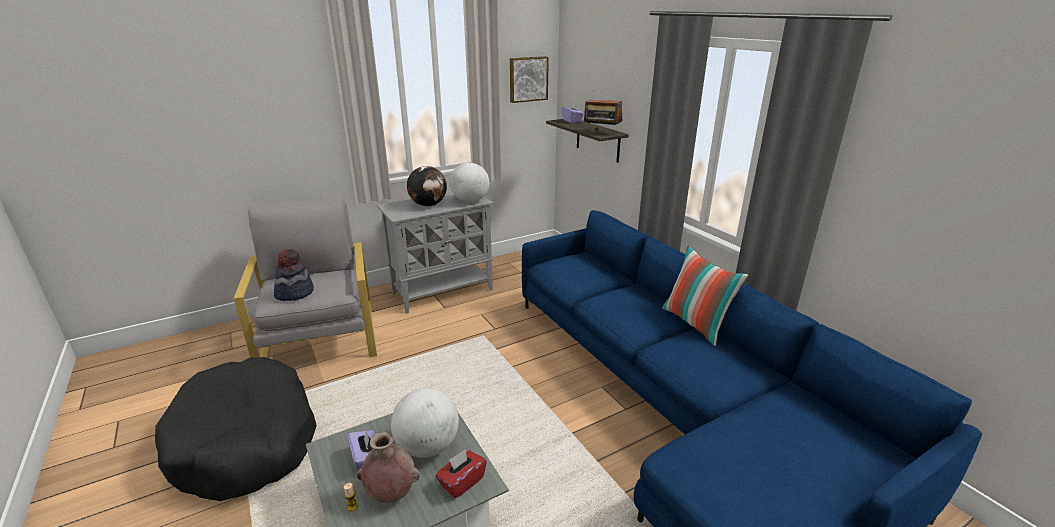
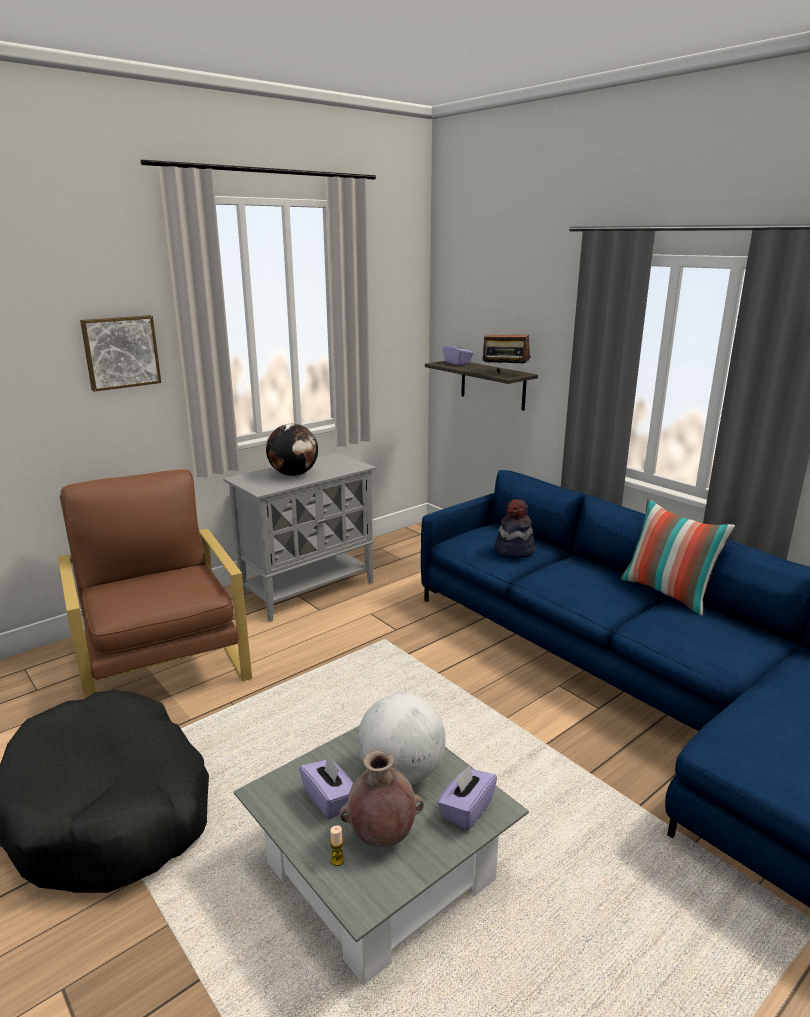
camera: 10 degrees left, 5 degrees down
(294, 293) = (143, 599): hat -> hat (513, 550)
(319, 336) = (160, 661): grey armchair -> brown armchair
(462, 482) = (466, 810): red tissue box -> purple tissue box
(470, 201) = (346, 467): globe -> none
(528, 79) = (397, 313): picture -> picture (121, 352)

